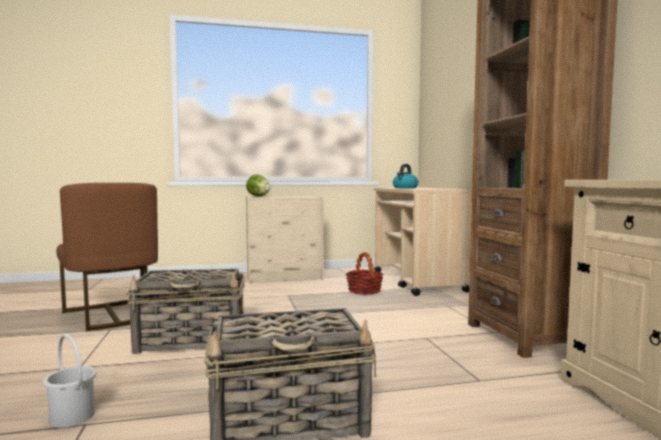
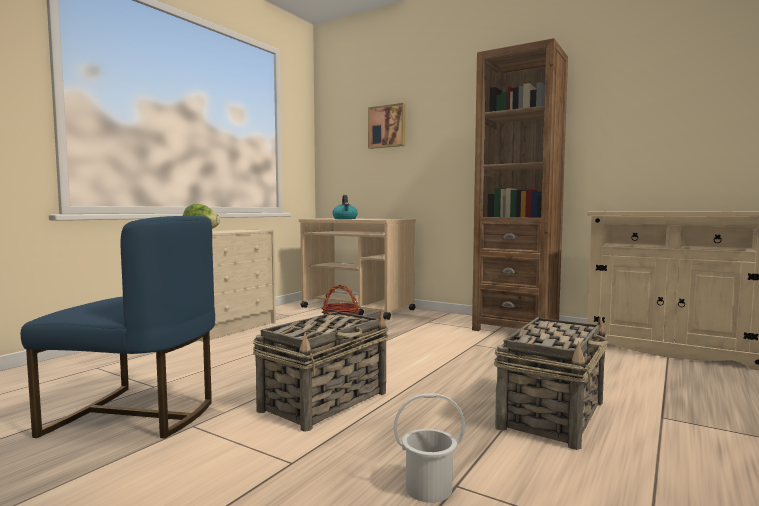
camera: 45 degrees left, 0 degrees up
(111, 315) = (136, 415): brown chair -> blue chair
(461, 87) = (387, 126): none -> picture

